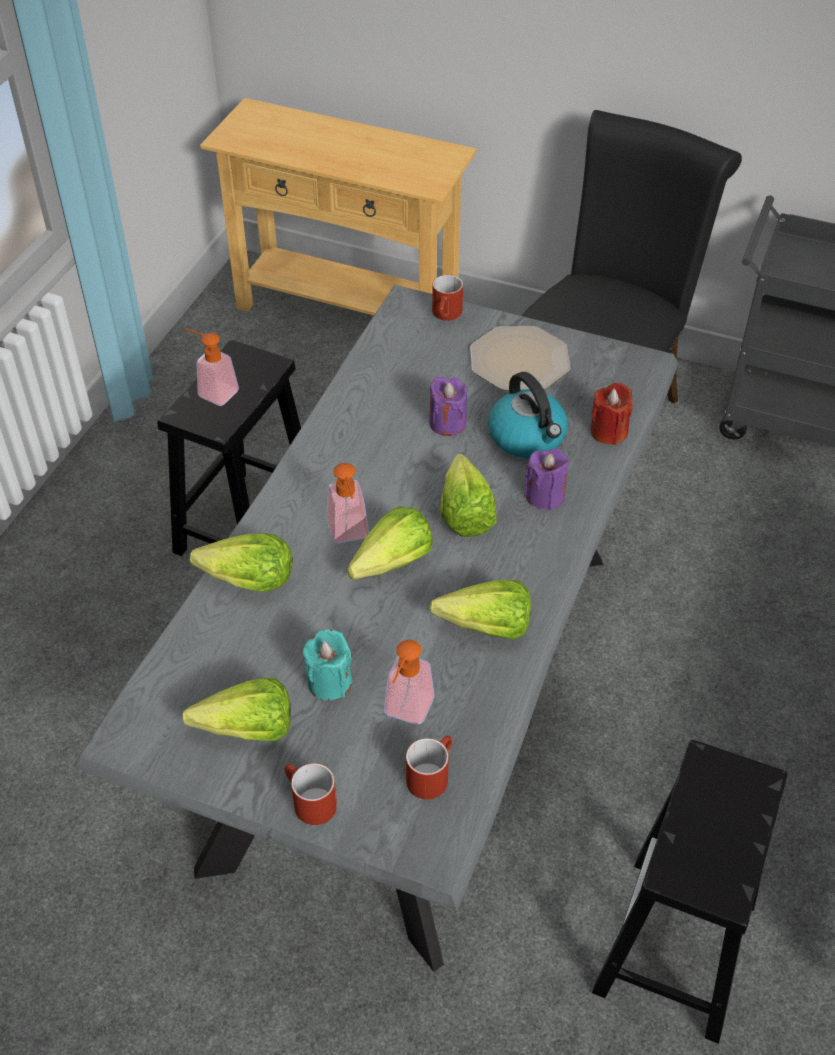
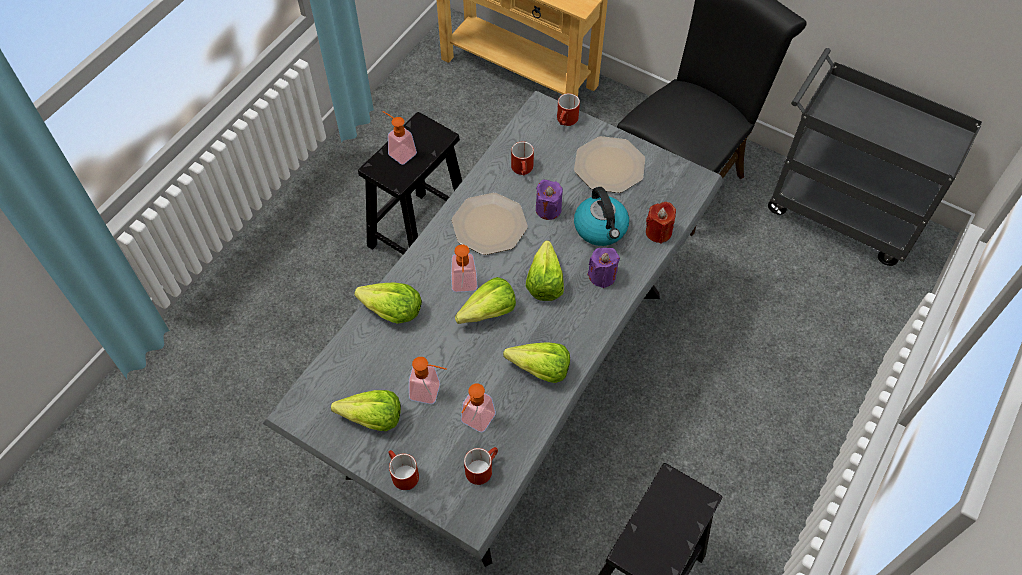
camera: 10 degrees right, 10 degrees up
(329, 682) = (430, 392): turquoise candle -> soap dispenser
(368, 451) = (490, 224): none -> plate
(400, 379) = (523, 169): none -> red mug

